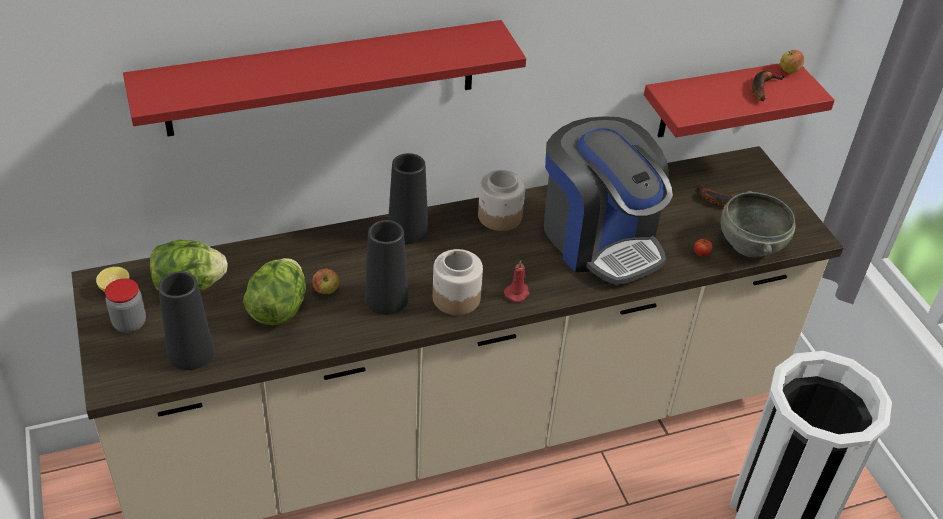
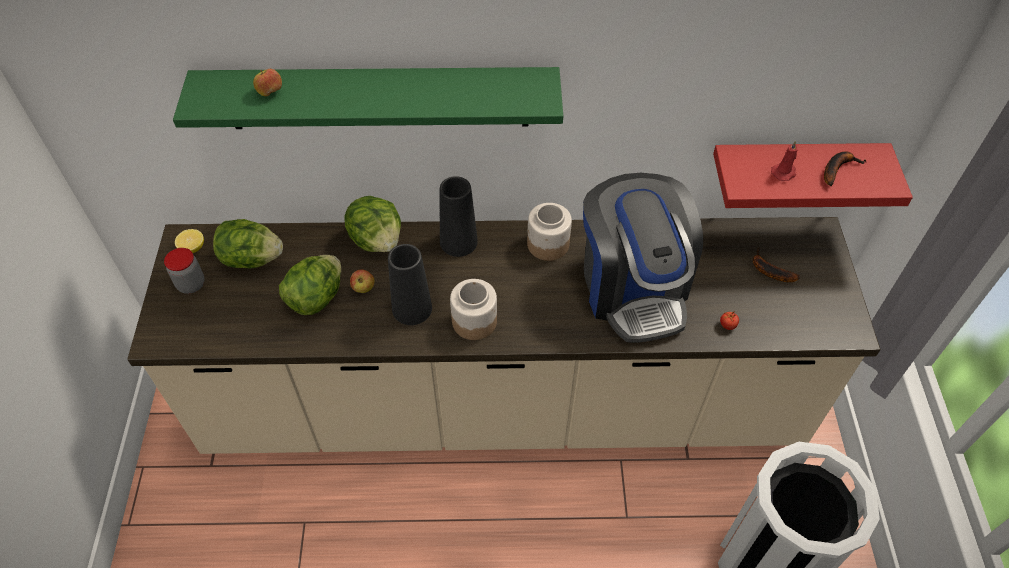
camera: 20 degrees right, 10 degrees up
(190, 352) = (228, 324): black vase -> none
(321, 244) = (377, 240): none -> lettuce
(322, 78) = (378, 98): red shelf -> green shelf
(517, 293) = (532, 328): red candle -> red candle (784, 172)
(749, 244) = (781, 325): grey bowl -> none
(789, 70) = (876, 154): apple -> apple (270, 92)

